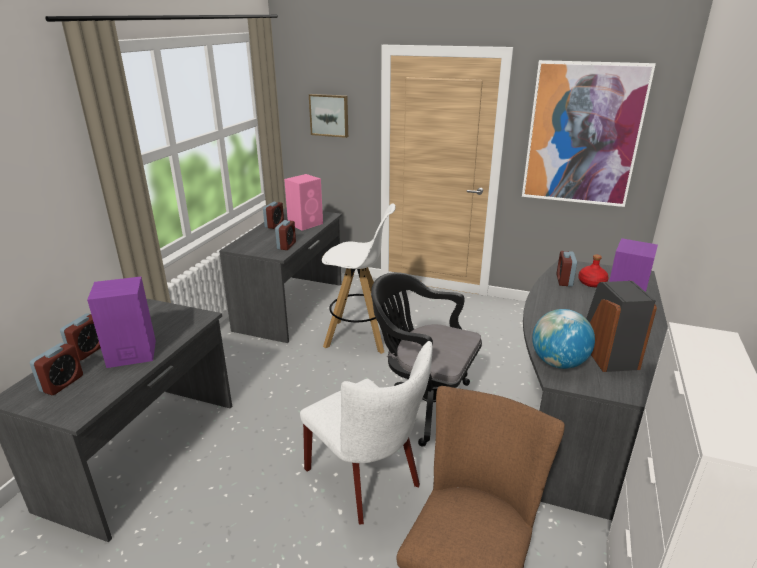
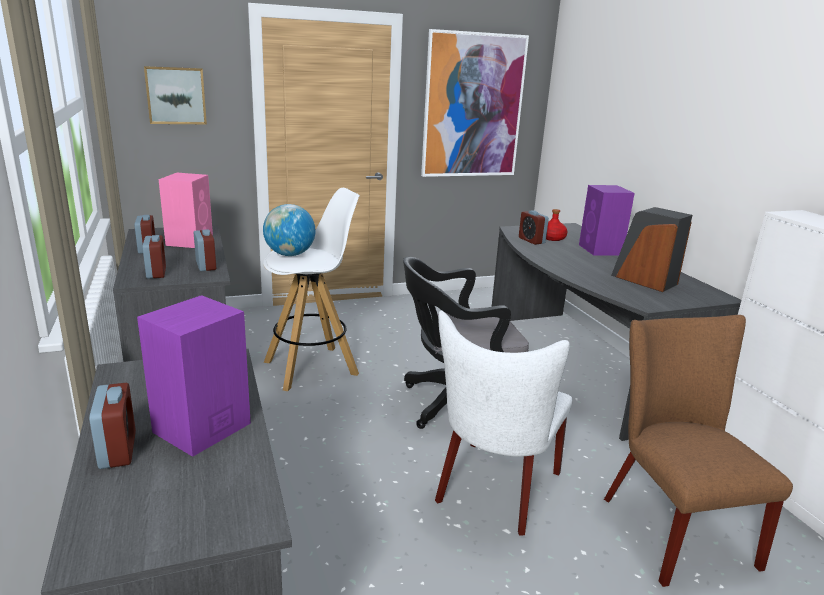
camera: 40 degrees left, 5 degrees down
(62, 383) = (152, 502): alarm clock -> alarm clock (156, 273)
(368, 480) = (494, 491): white chair -> white chair turned 105 degrees clockwise
(558, 363) = (629, 295): globe -> globe (290, 255)

